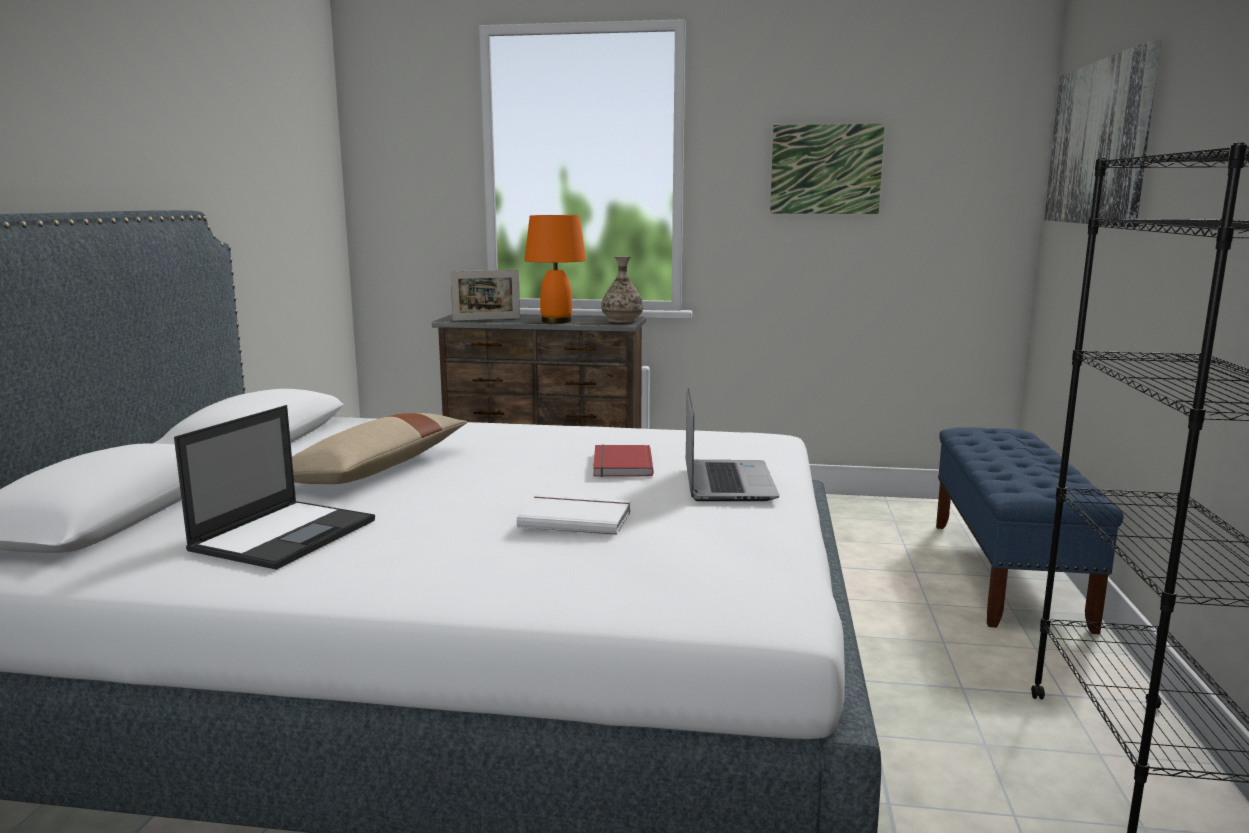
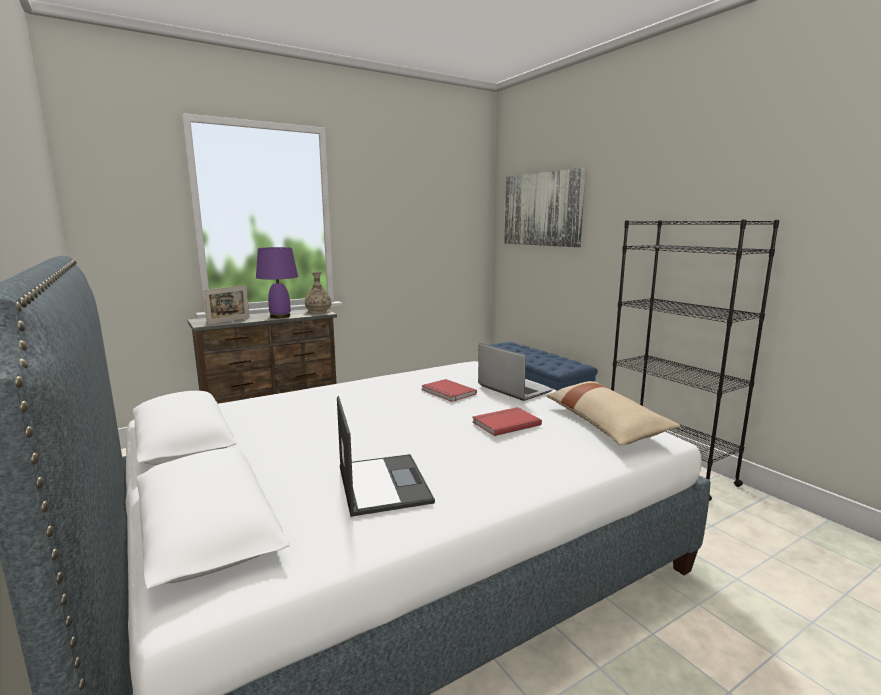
camera: 40 degrees left, 0 degrees up
(376, 469) = (326, 431): beige pillow -> beige pillow (604, 424)
(556, 321) = (280, 316): orange table lamp -> purple table lamp
(575, 518) = (505, 423): white book -> red book
(826, 169) = (404, 218): picture -> none

